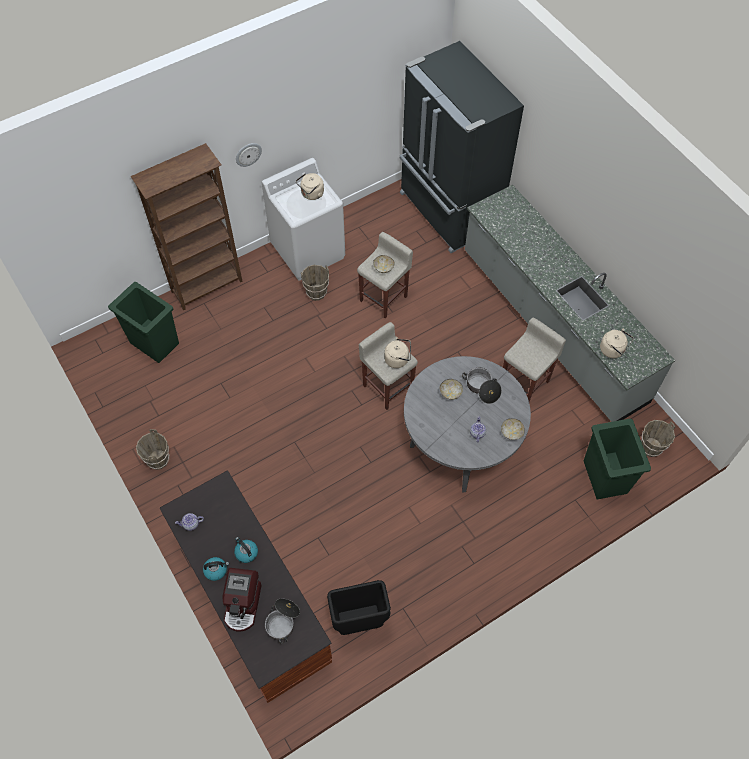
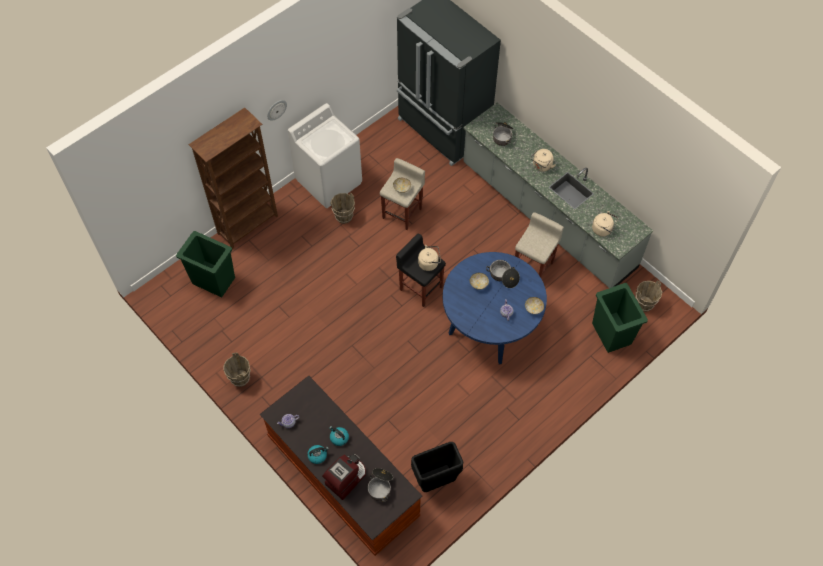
camera: 10 degrees left, 0 degrees up
(243, 605) = (346, 478): coffee machine -> coffee machine turned 135 degrees counterclockwise
(311, 194) = (331, 134): beige kettle -> beige kettle (541, 166)
(387, 387) = (420, 288): beige stool -> black stool
(460, 445) = (490, 326): grey dining table -> blue dining table
(511, 223) = (502, 136): none -> cooking pot

